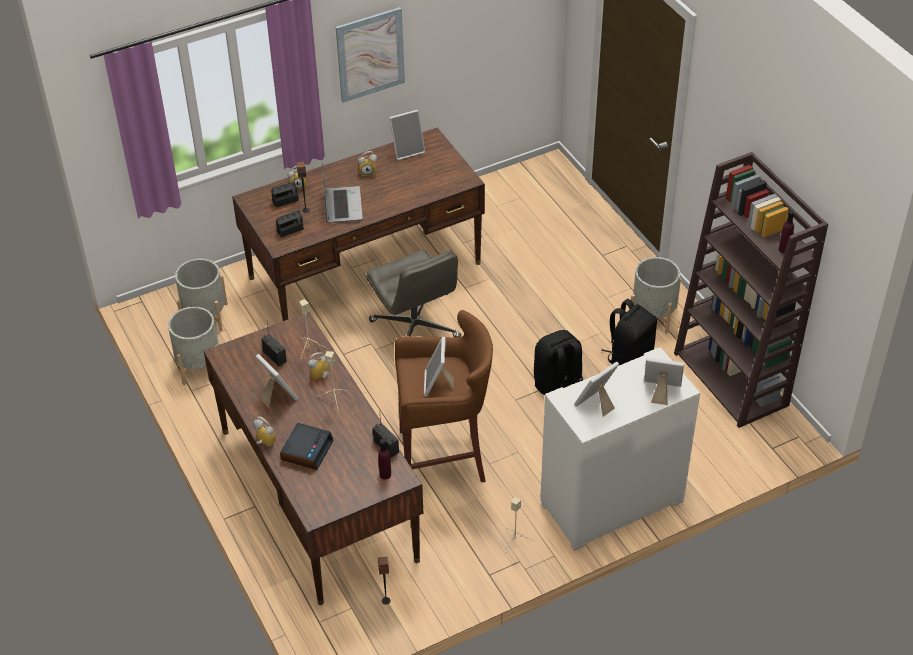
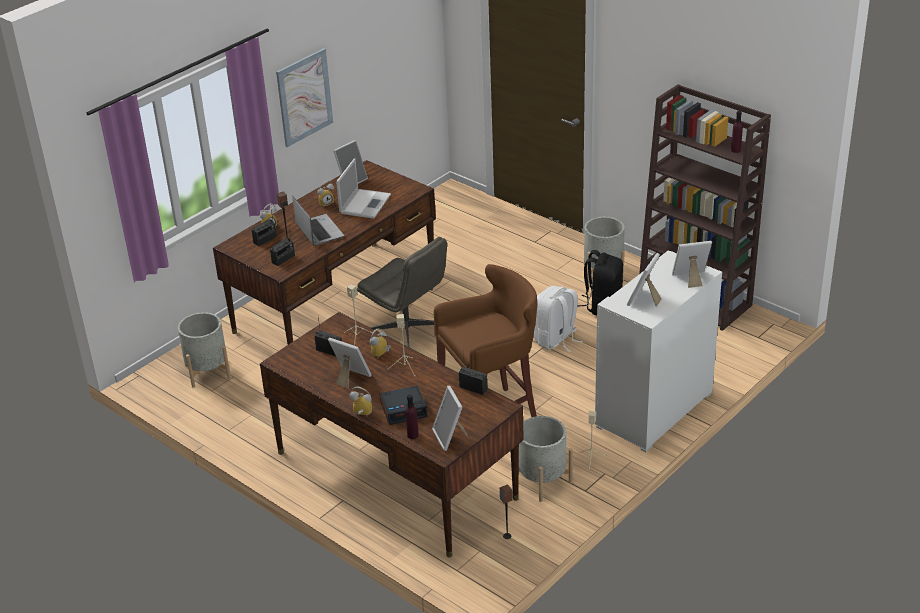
camera: 20 degrees left, 10 degrees down
(199, 366) = (224, 409): grey planter -> grey planter (542, 481)
(306, 450) = (404, 409): alarm clock -> alarm clock turned 75 degrees clockwise
(385, 474) = (486, 408): purple bottle -> purple bottle (412, 435)
(406, 183) = (365, 203): none -> laptop
(437, 384) = (487, 333): picture frame -> picture frame (450, 437)
(558, 385) = (556, 340): black backpack -> white backpack

